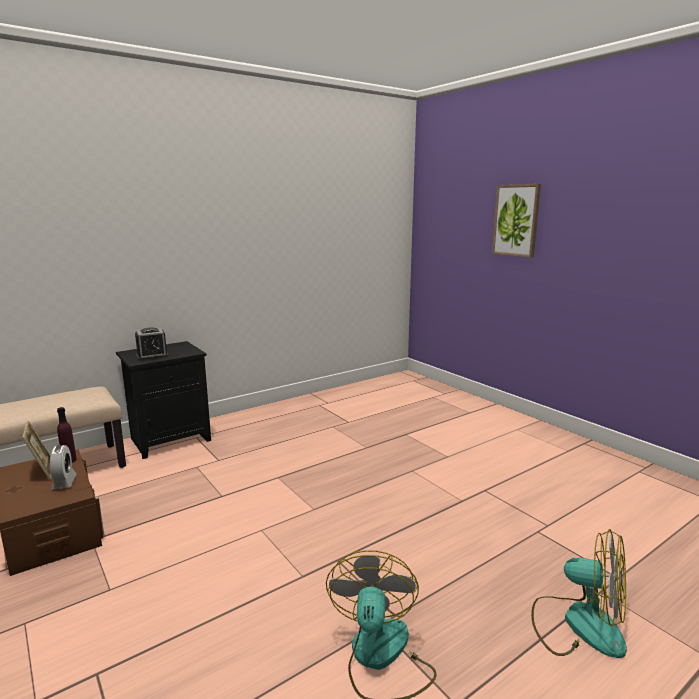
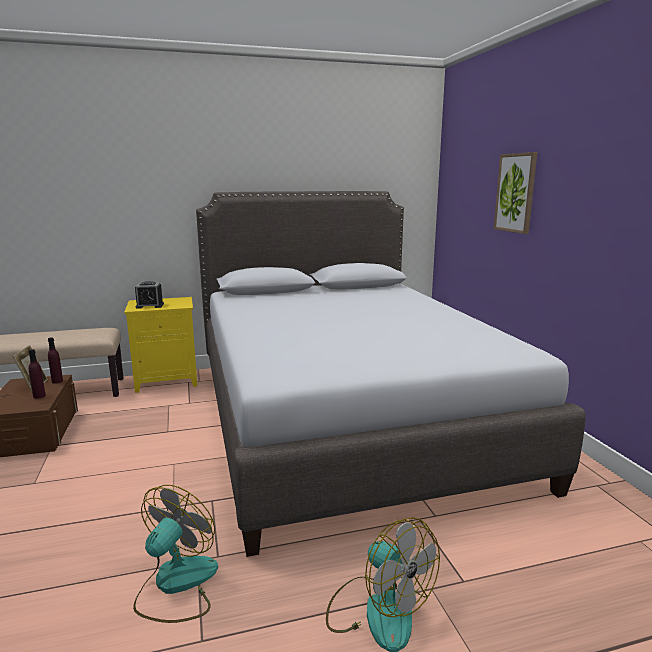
camera: 20 degrees right, 0 degrees up
(64, 482) = (39, 396): alarm clock -> purple bottle
(171, 439) = (168, 380): black nightstand -> yellow nightstand
(390, 448) = (344, 417): none -> grey bed

